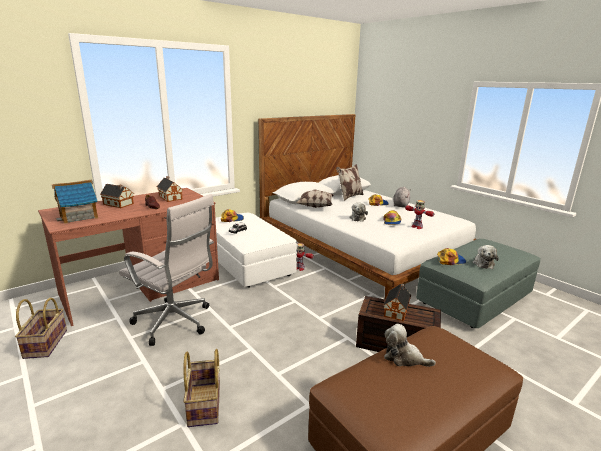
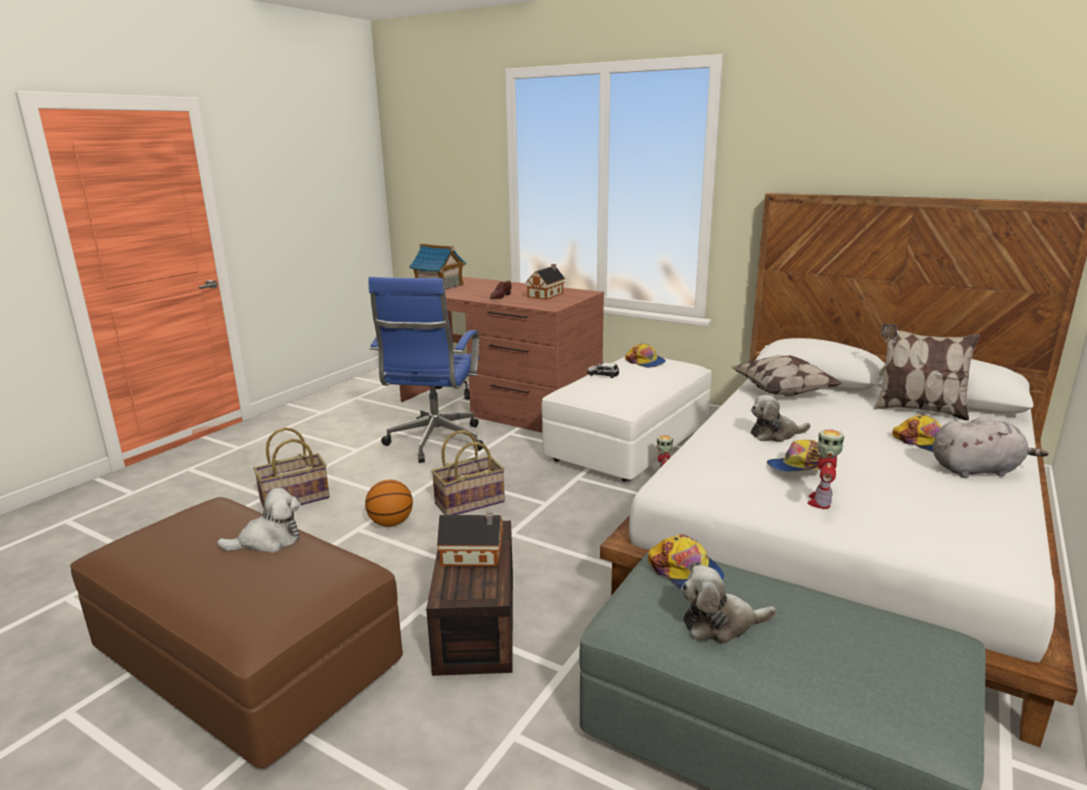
camera: 70 degrees right, 0 degrees up
(45, 343) = (368, 402): basket -> basket (469, 502)
(119, 204) = (493, 287): toy house -> none
(175, 323) = (434, 443): white office chair -> blue office chair
(279, 358) = (390, 523): none -> basketball
(404, 358) = (268, 541): plush toy -> plush toy turned 60 degrees clockwise

